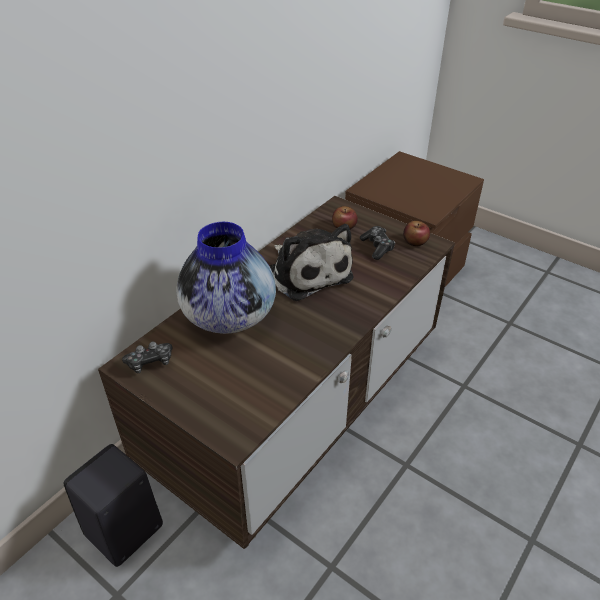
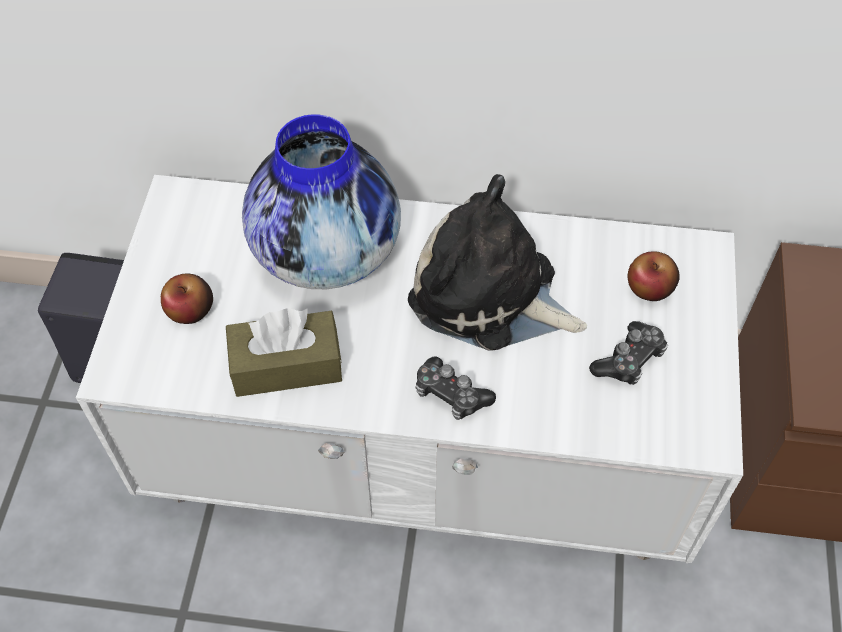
camera: 60 degrees right, 15 degrees up
(150, 362) = (192, 217): game controller -> game controller (450, 395)
(291, 359) = (286, 365): none -> brown tissue box
(299, 401) = (424, 439): brown tv stand -> white tv stand
(308, 272) = (490, 295): plush toy -> plush toy turned 90 degrees clockwise
(415, 241) = (691, 410): apple -> apple (190, 310)

